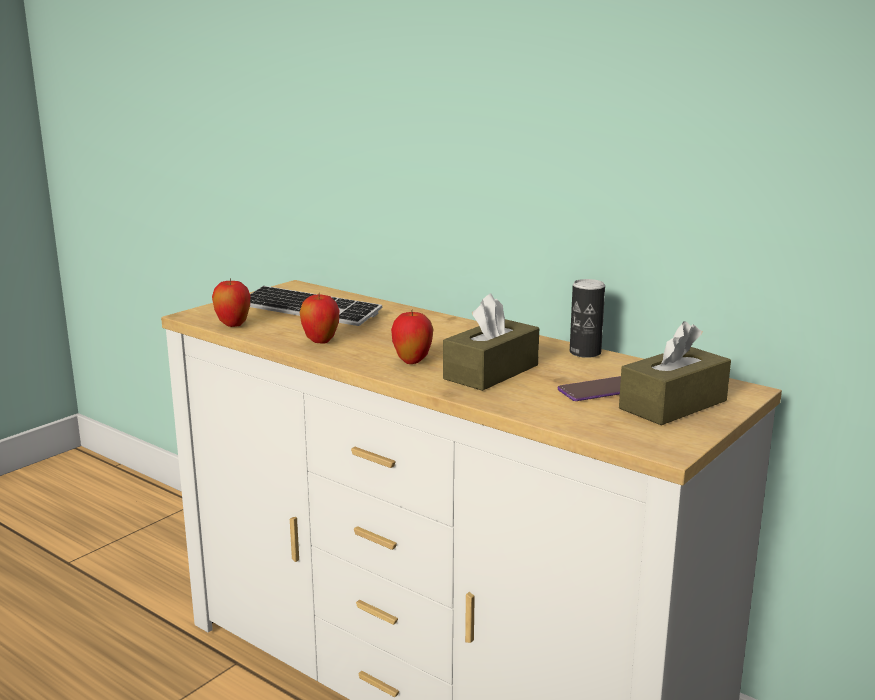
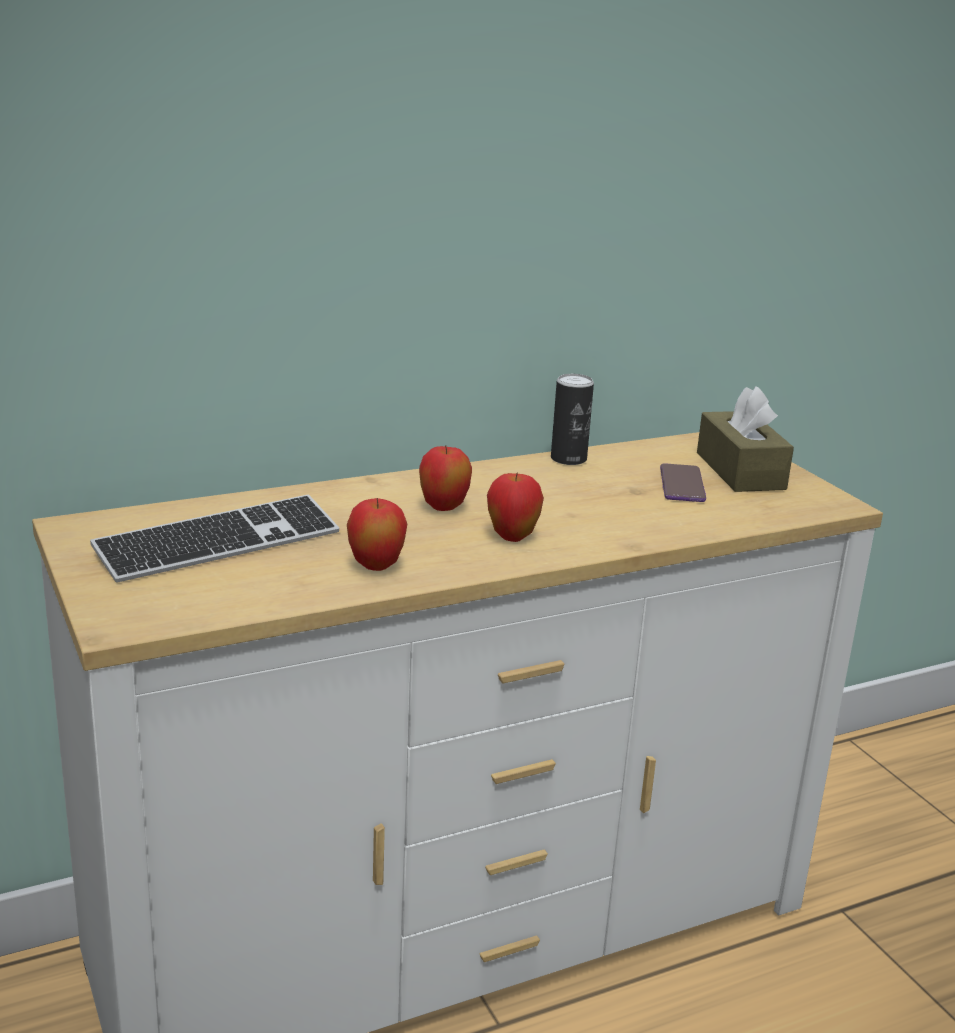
camera: 65 degrees left, 5 degrees up
(233, 325) = (222, 606): apple -> apple (443, 508)
(491, 372) = (586, 511): brown tissue box -> none

